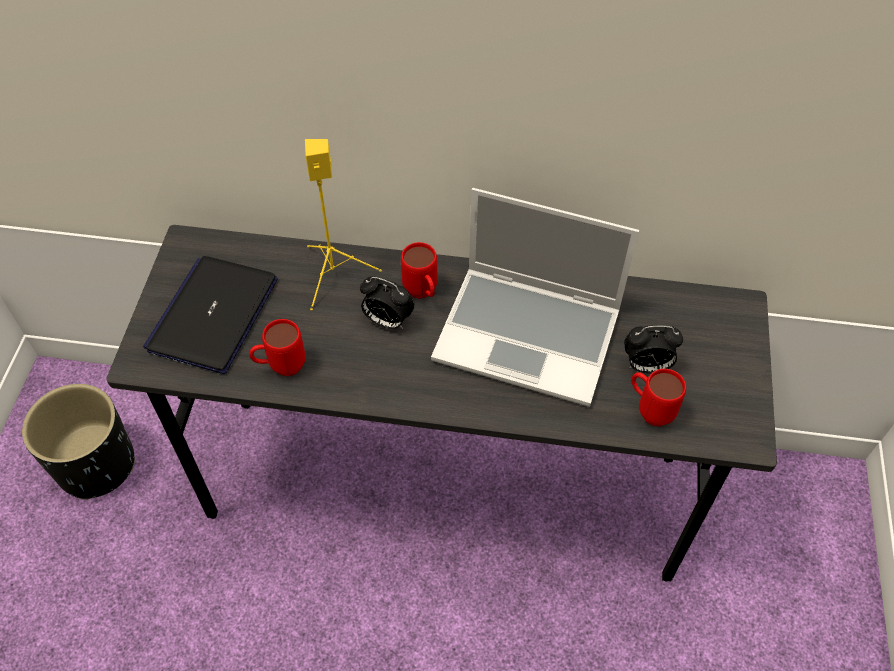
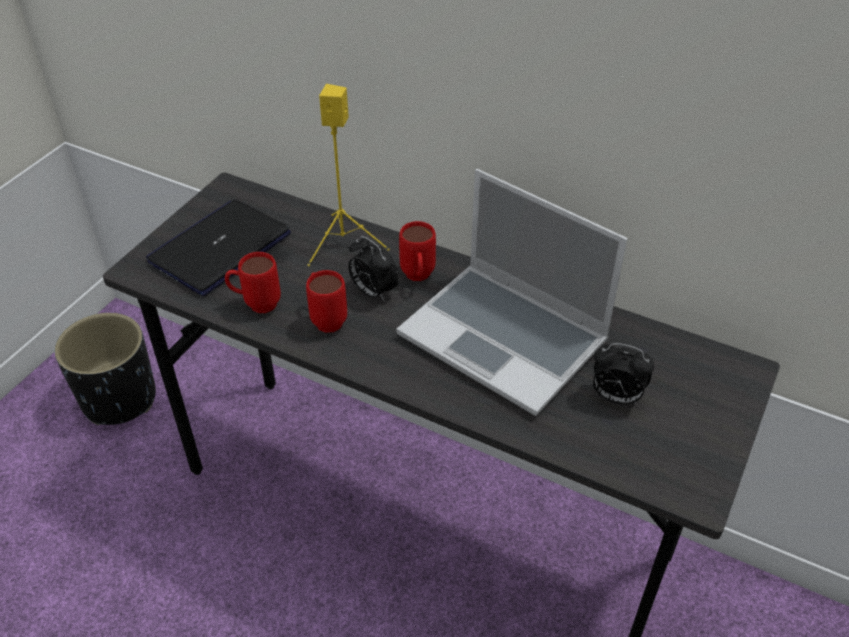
camera: 20 degrees right, 10 degrees down
(649, 410) = (600, 438): red mug -> red mug (326, 318)

